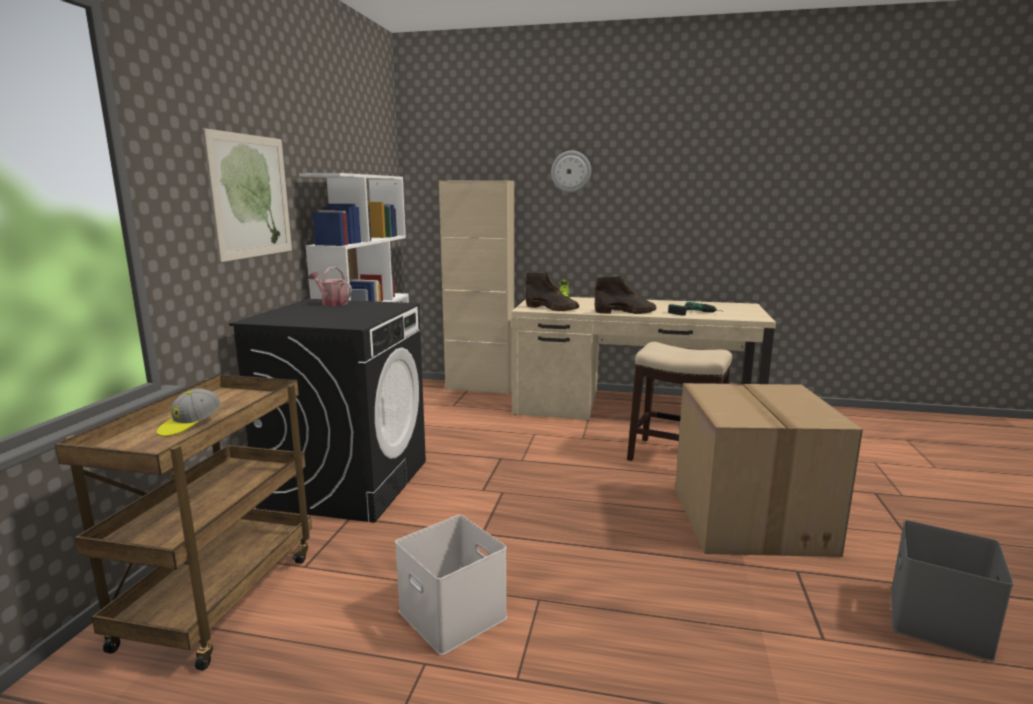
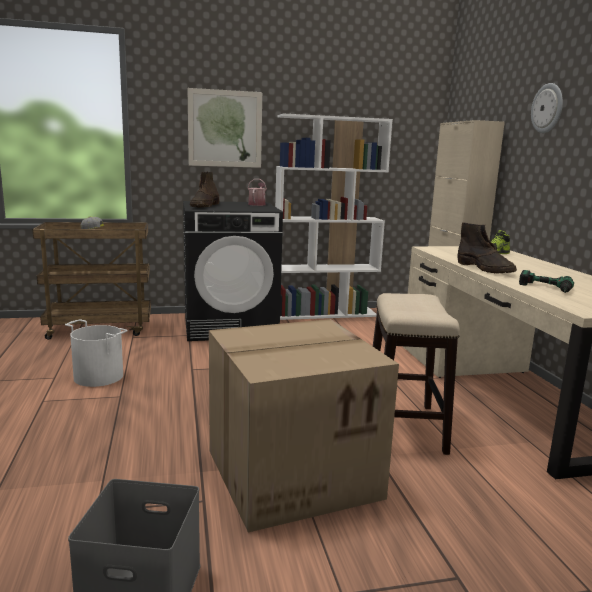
camera: 65 degrees right, 0 degrees up
(455, 614) = (98, 377): white storage box -> white bucket
(552, 308) = (447, 252): brown boot -> brown boot (205, 206)

